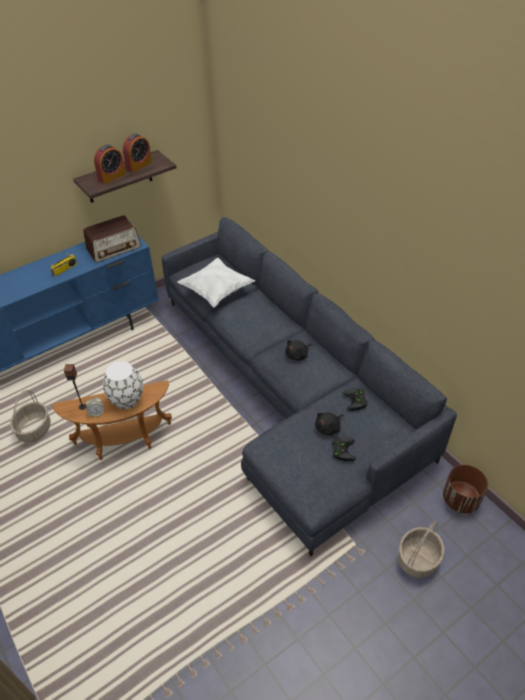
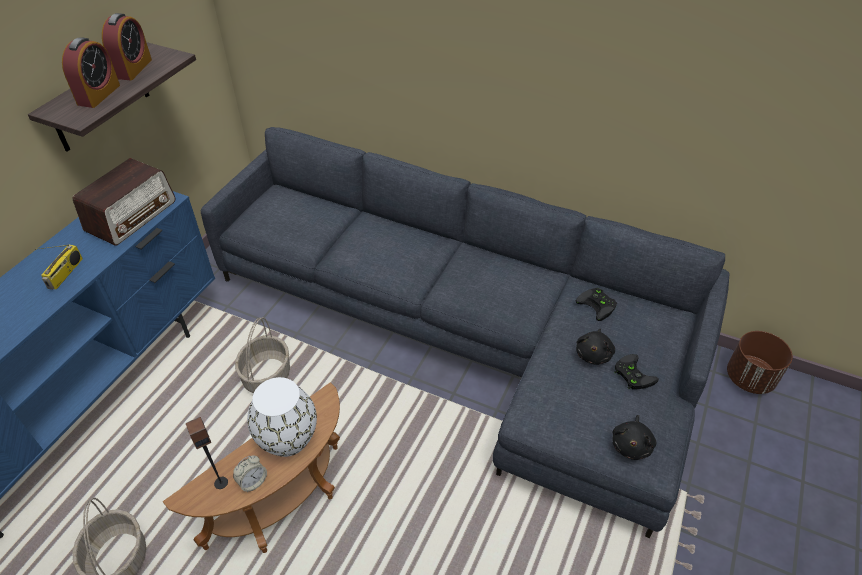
camera: 30 degrees left, 0 degrees up
(216, 291) = (310, 233): white pillow -> none
(297, 355) = (482, 276): black plush toy -> black plush toy (631, 445)
(417, 559) = (763, 473): basket -> basket (266, 375)

